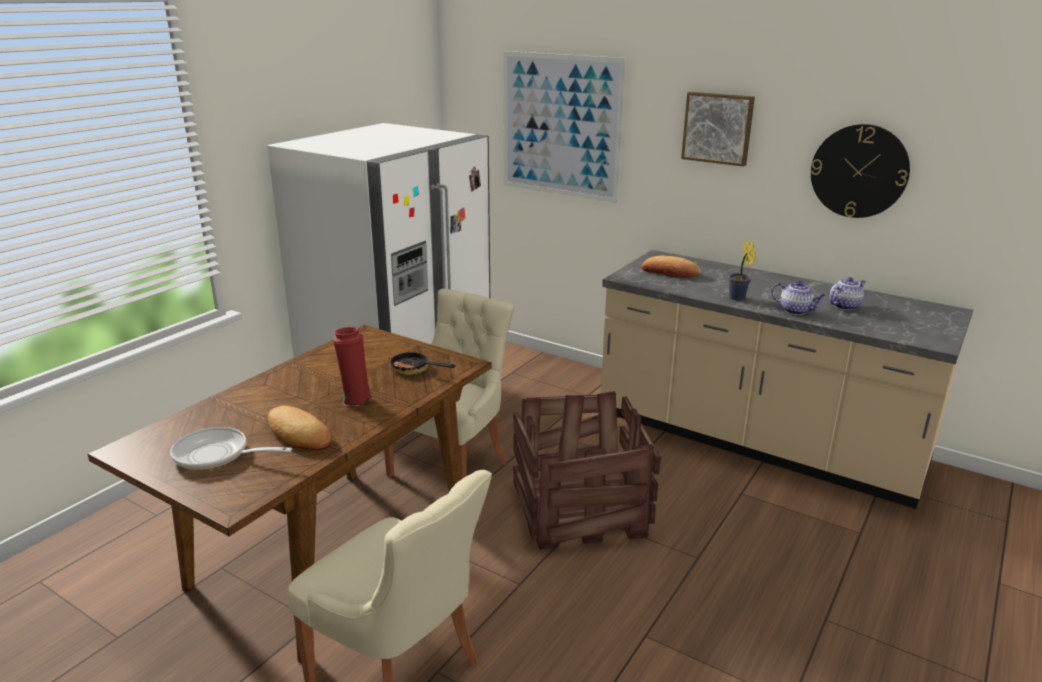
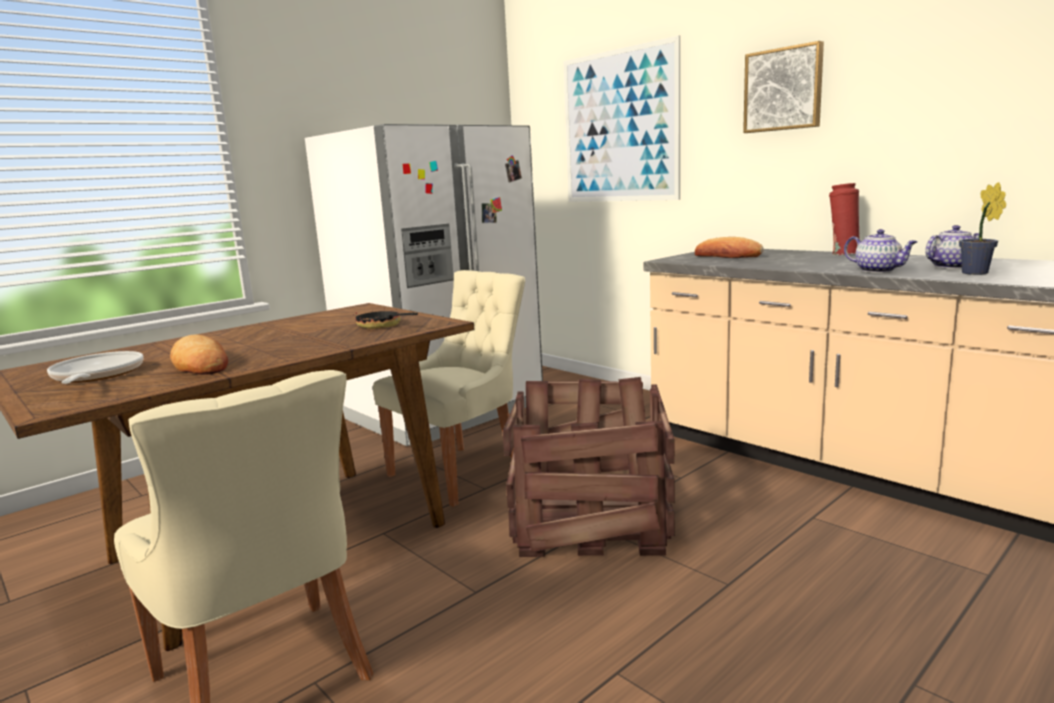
camera: 15 degrees right, 10 degrees down
(217, 455) = (96, 376): frying pan -> frying pan turned 45 degrees clockwise
(355, 399) = (293, 343): red vase -> red vase (843, 254)
(738, 298) = (803, 266): potted plant -> potted plant (977, 273)
(859, 171) = (965, 103): wall clock -> none

